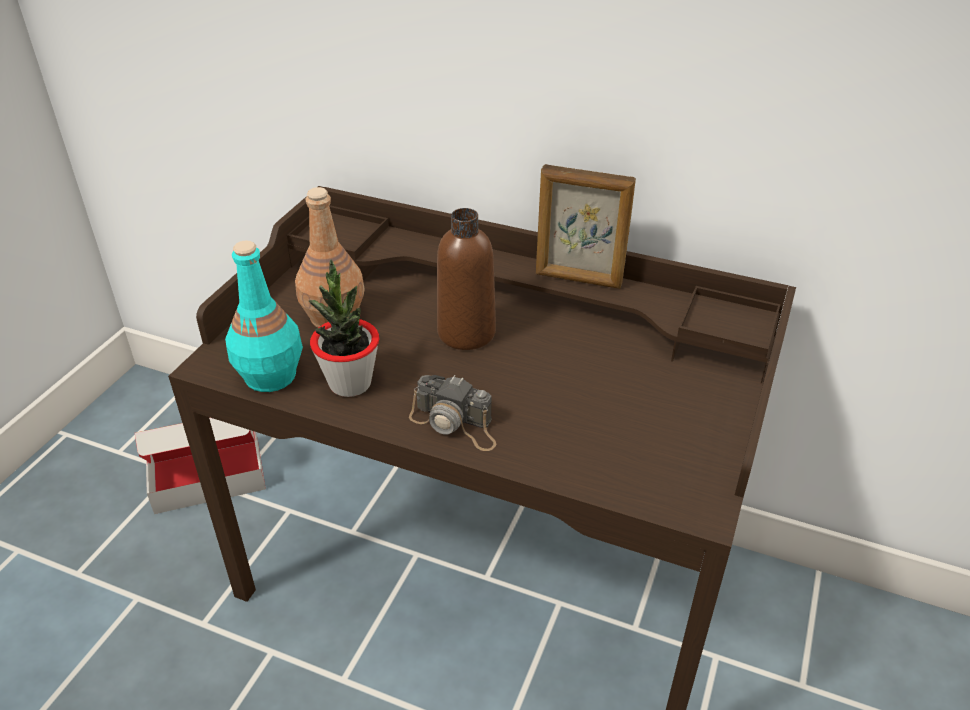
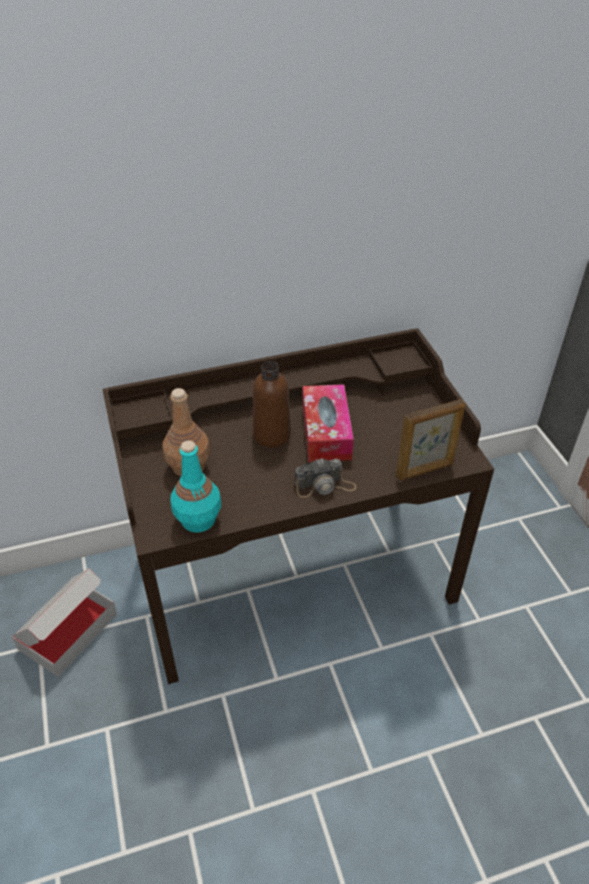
camera: 40 degrees left, 5 degrees up
(350, 383) = (246, 497): potted plant -> none
(537, 364) = (326, 432): none -> tissue box
(578, 279) = (307, 374): picture frame -> picture frame (425, 470)

